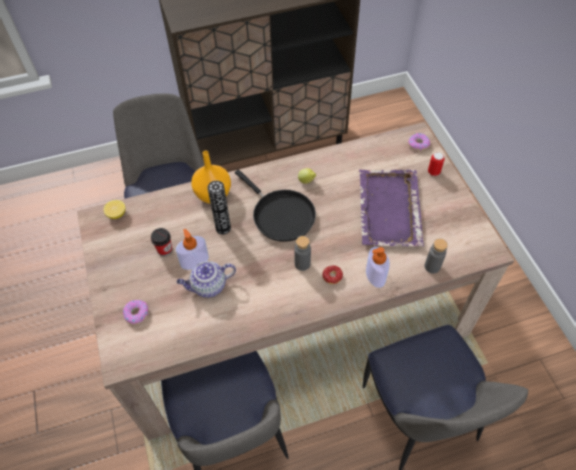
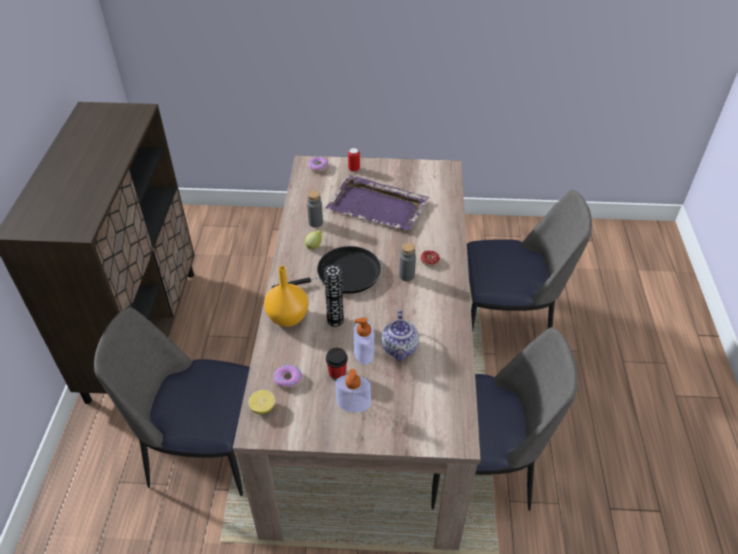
camera: 70 degrees left, 10 degrees down
(136, 314) = (406, 414): donut -> donut (288, 379)
(375, 275) = (440, 235): soap dispenser -> soap dispenser (353, 403)
(432, 266) = (447, 202): grey bottle -> grey bottle (315, 223)

